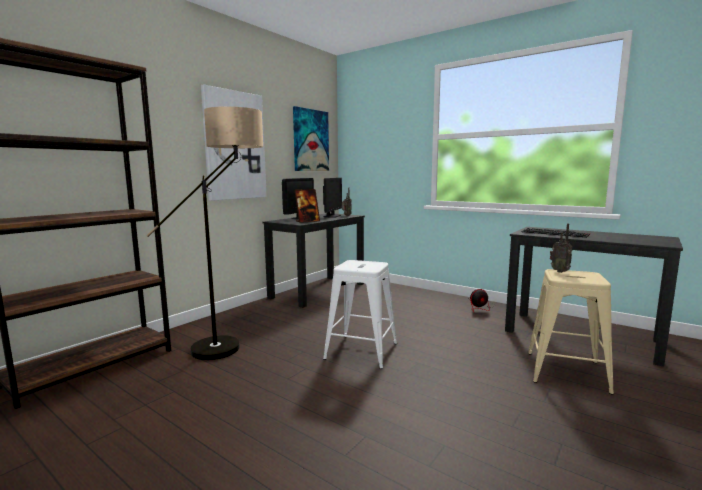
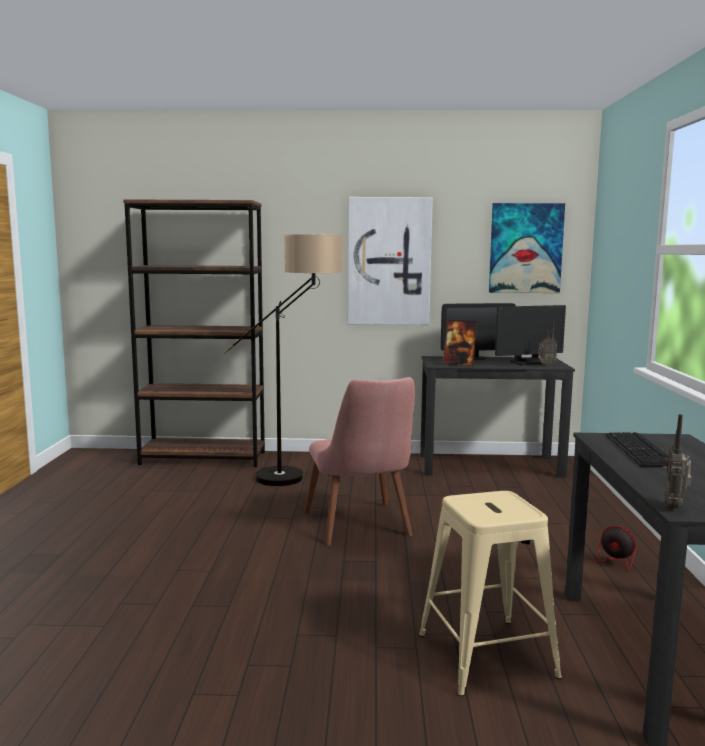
camera: 55 degrees right, 0 degrees up
(361, 351) = (362, 529): white stool -> pink chair
(560, 271) = (504, 497): radio -> radio (675, 507)

